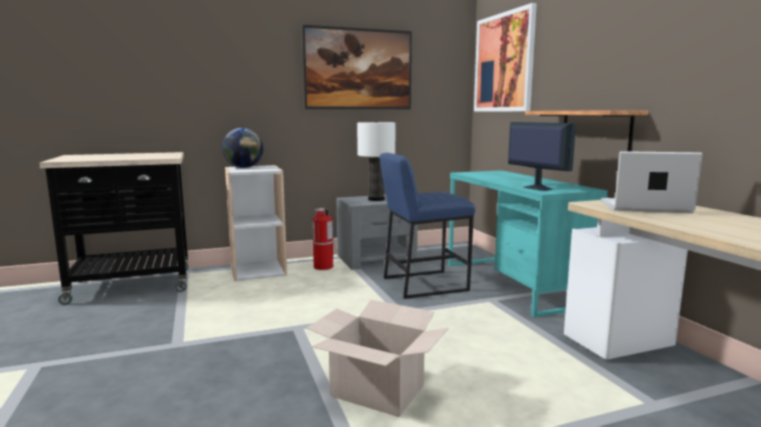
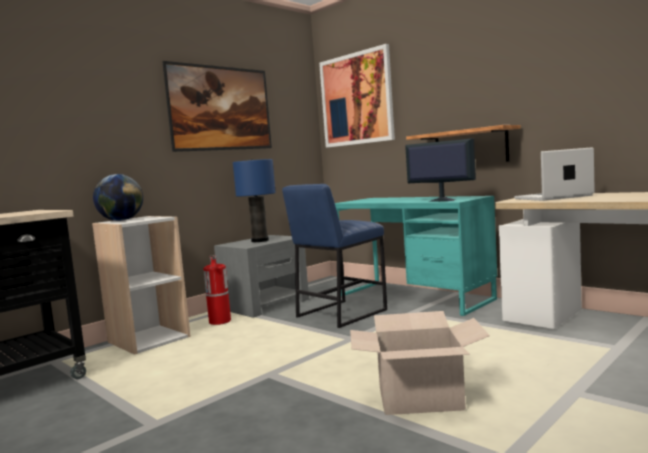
camera: 25 degrees left, 5 degrees down
(376, 199) = (260, 240): white table lamp -> blue table lamp

